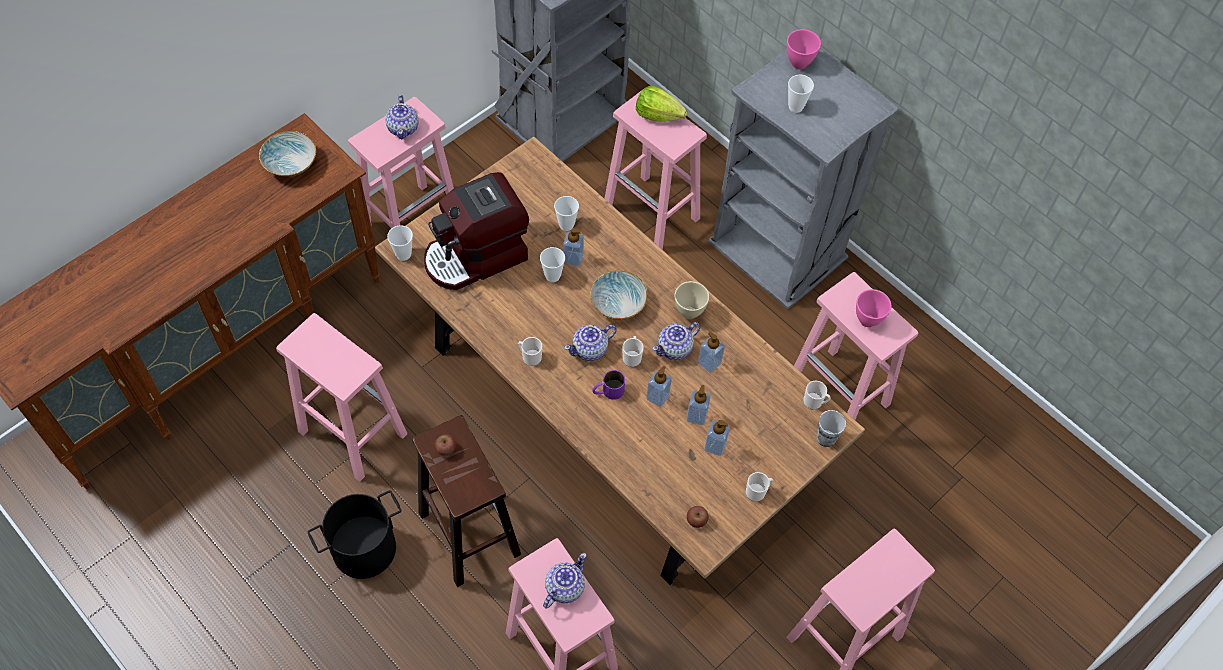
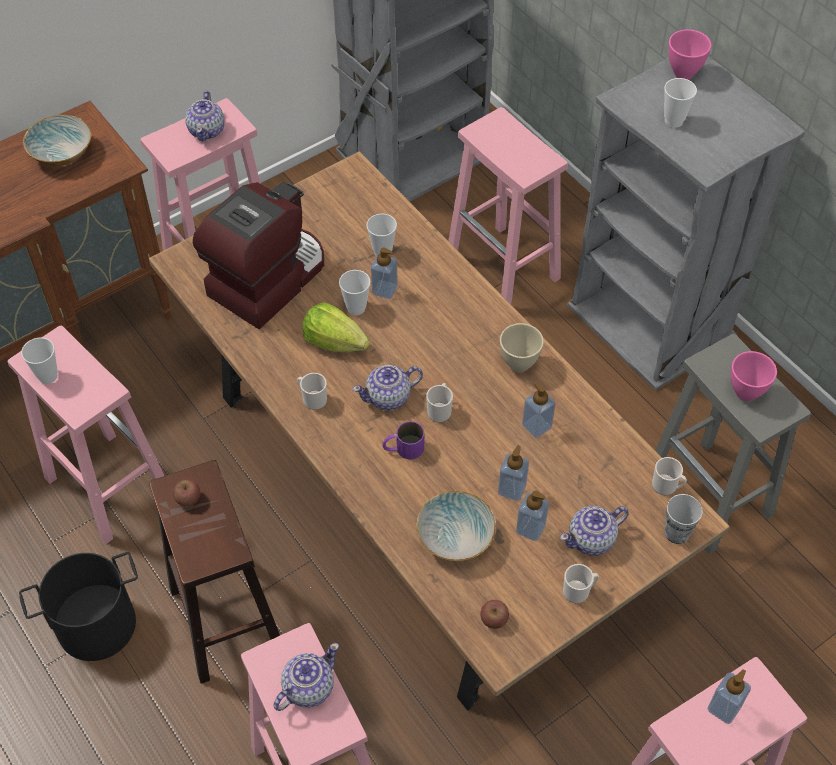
camera: 10 degrees right, 5 degrees down
(403, 254) = (181, 269): cup -> cup (48, 376)
(476, 257) = (267, 279): coffee machine -> coffee machine turned 150 degrees clockwise
(618, 303) = (432, 346): bowl -> bowl (456, 537)
(657, 397) = (465, 461): soap dispenser -> soap dispenser (724, 708)
(658, 115) = (511, 137): lettuce -> lettuce (334, 342)
(675, 348) = (495, 405): teapot -> teapot (592, 539)
(839, 394) = (709, 497): pink stool -> grey stool

